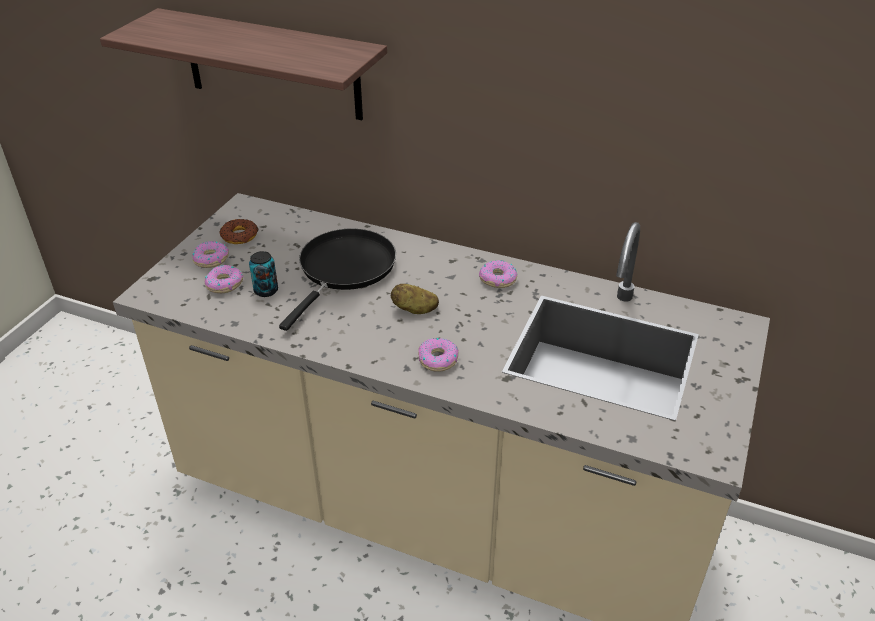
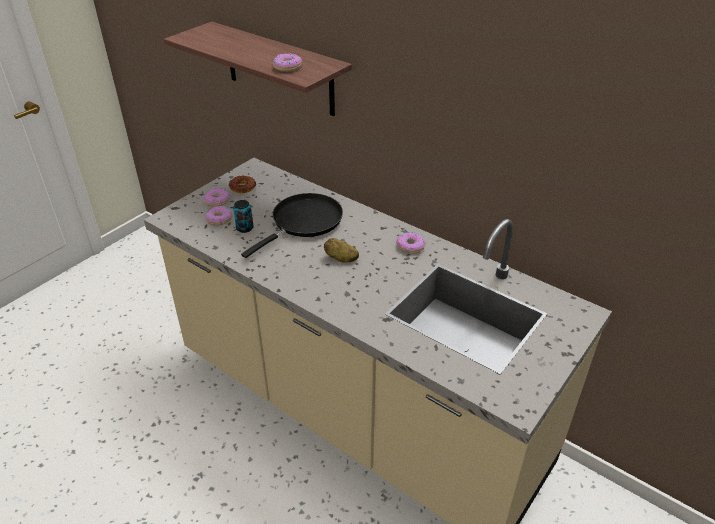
camera: 15 degrees right, 0 degrees up
(437, 359) = (342, 296): donut -> donut (287, 67)

